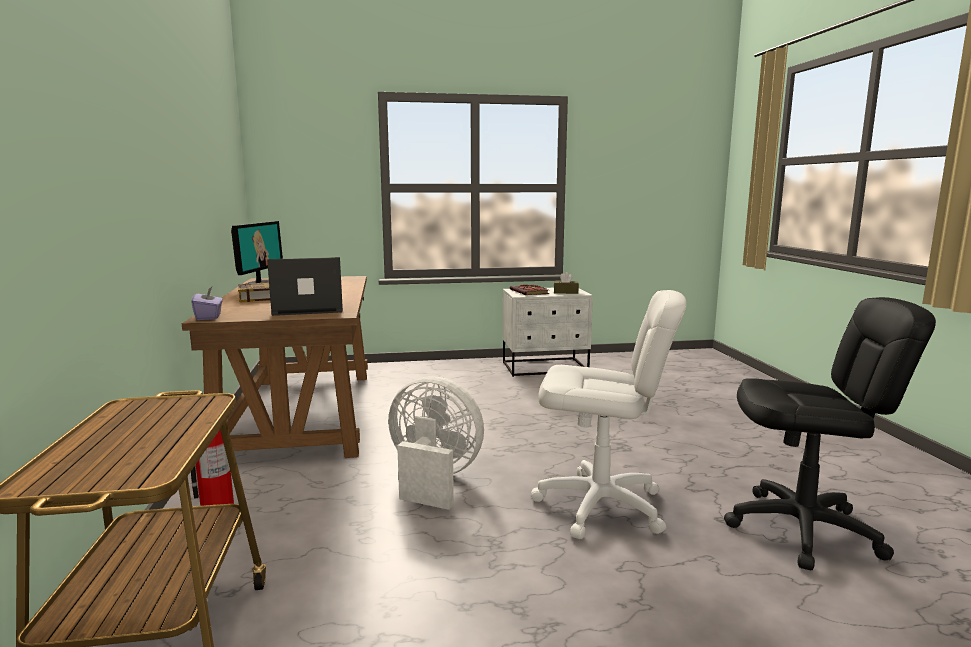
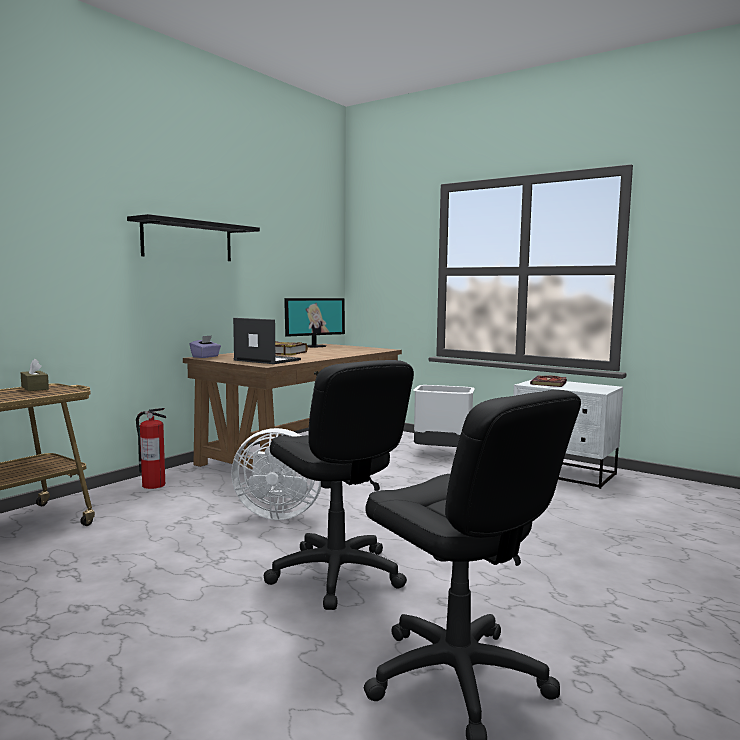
camera: 45 degrees right, 5 degrees down
(160, 151) = (188, 241): none -> black shelf
(431, 376) = (443, 454): none -> white trash can
(433, 479) = (277, 514): white fan -> white fan turned 120 degrees clockwise
(565, 292) = (586, 388): brown tissue box -> brown tissue box (35, 388)
(600, 506) = (336, 575): white office chair -> black office chair

